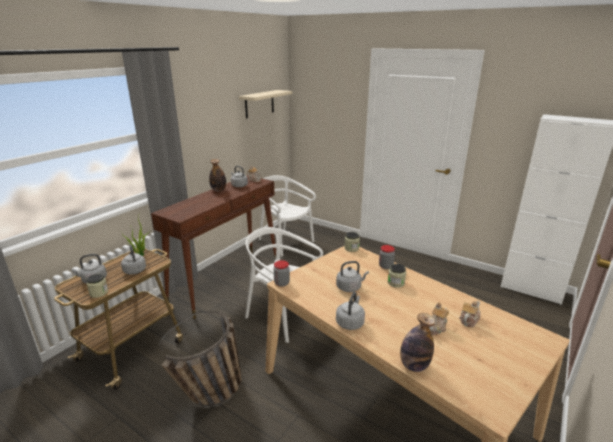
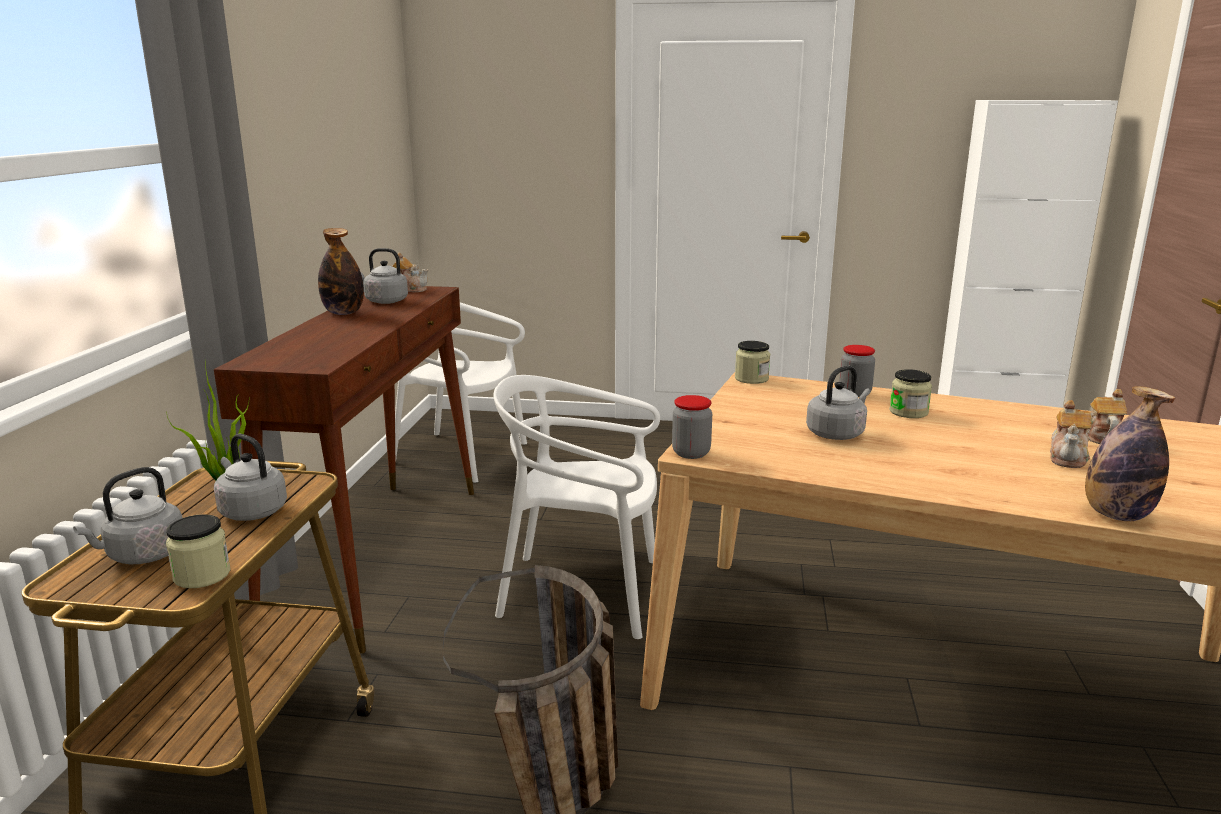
camera: 25 degrees left, 5 degrees down
(259, 104) = (364, 115): beige shelf -> none
(350, 322) = (918, 483): grey kettle -> none

